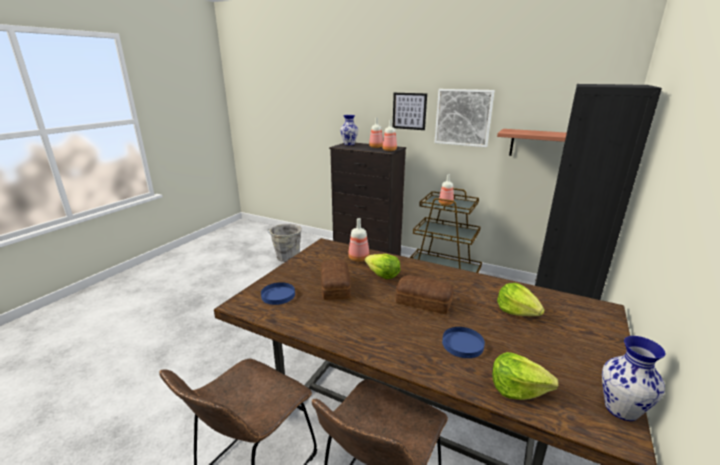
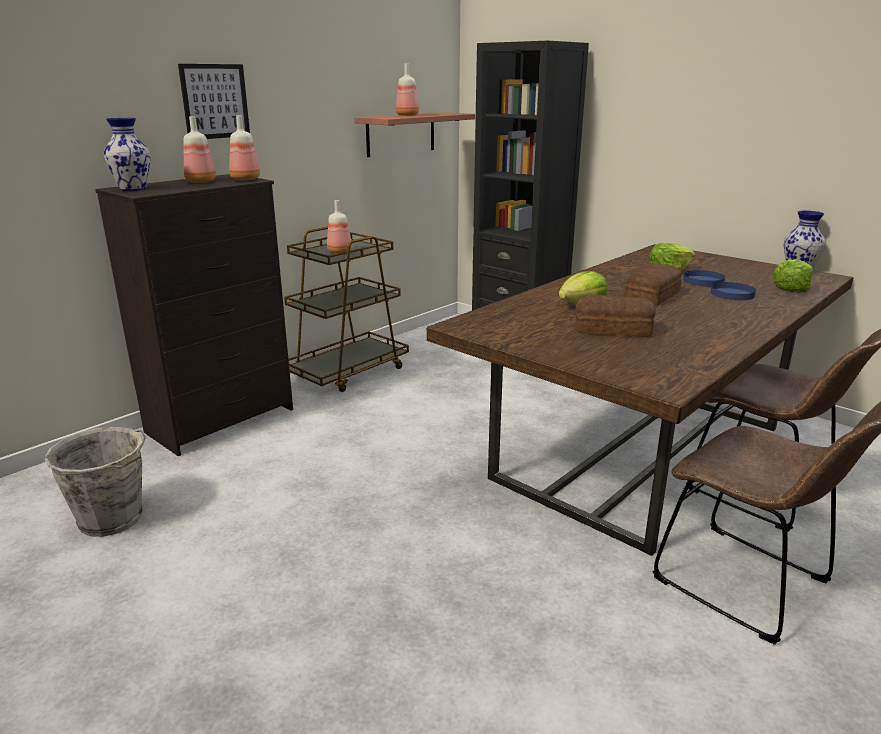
camera: 75 degrees left, 0 degrees up
(278, 295) = (635, 362): blue plate -> blue plate (703, 281)
(359, 258) = (524, 311): bottle -> bottle (406, 115)
(463, 117) = (303, 105): picture -> none

